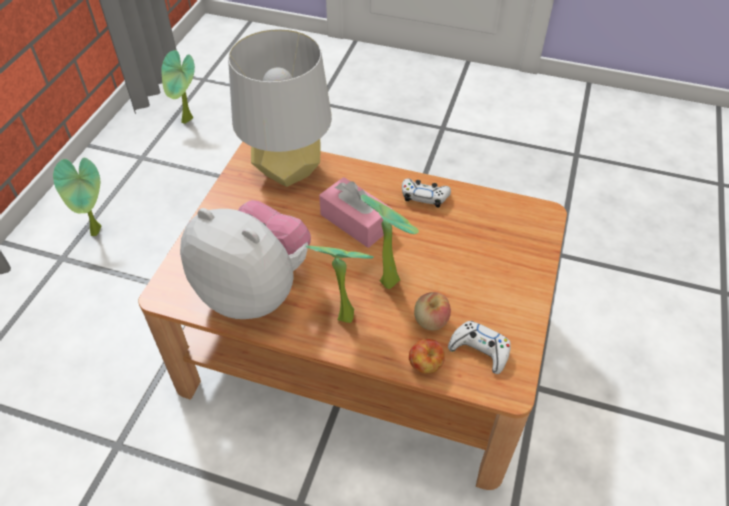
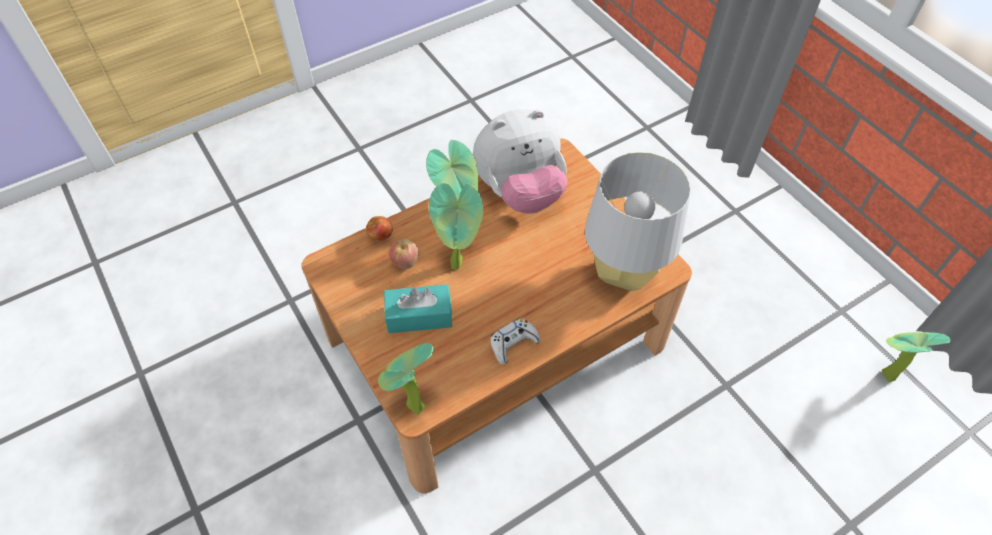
camera: 130 degrees right, 5 degrees up
(98, 232) = (751, 241): potted plant -> potted plant (411, 408)
(355, 221) = (529, 280): pink tissue box -> none
(470, 268) = (419, 316): none -> turquoise tissue box
(479, 350) = (359, 270): white game controller -> none

